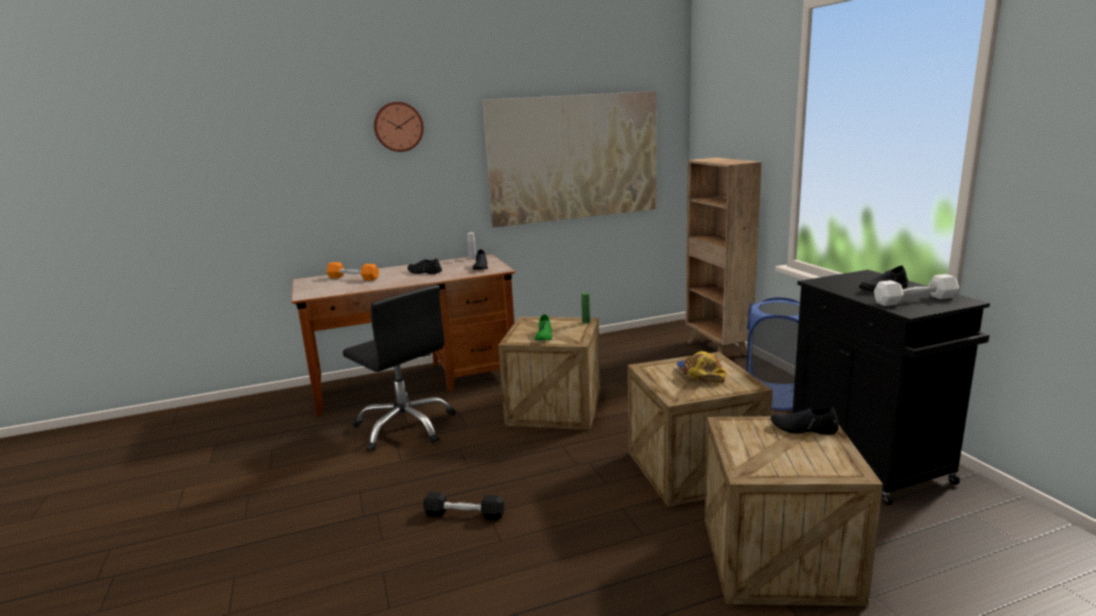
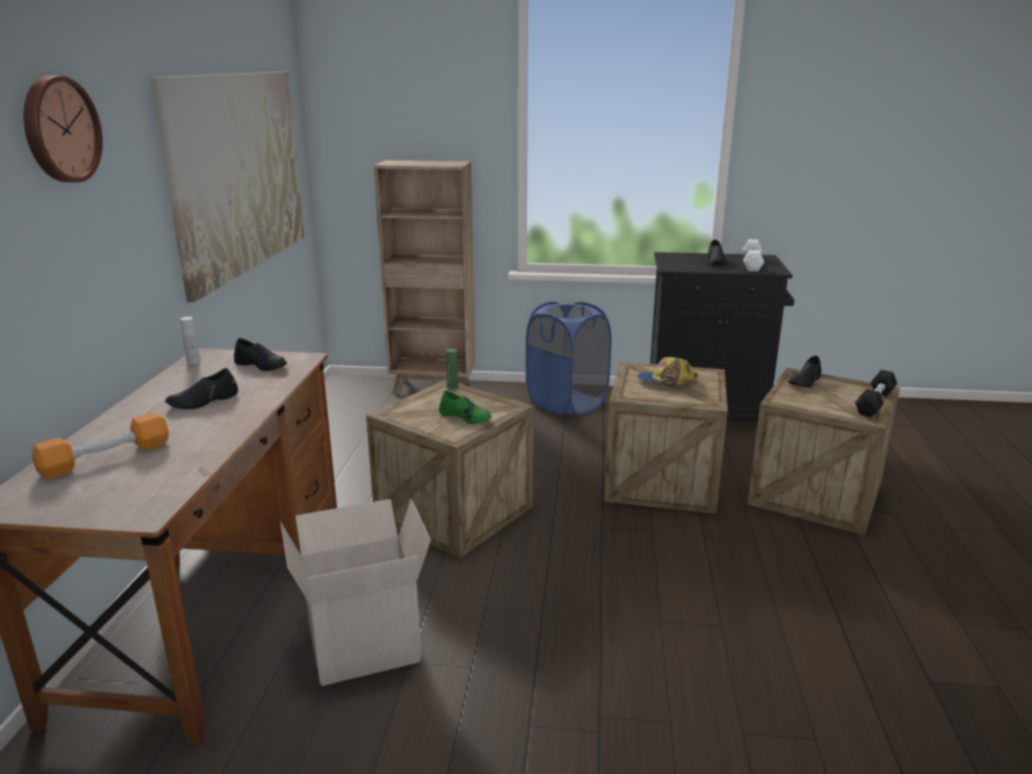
camera: 65 degrees left, 5 degrees up
(405, 426) = (365, 643): black office chair -> cardboard box
(464, 514) = (653, 639): black dumbbell -> black dumbbell (875, 402)

